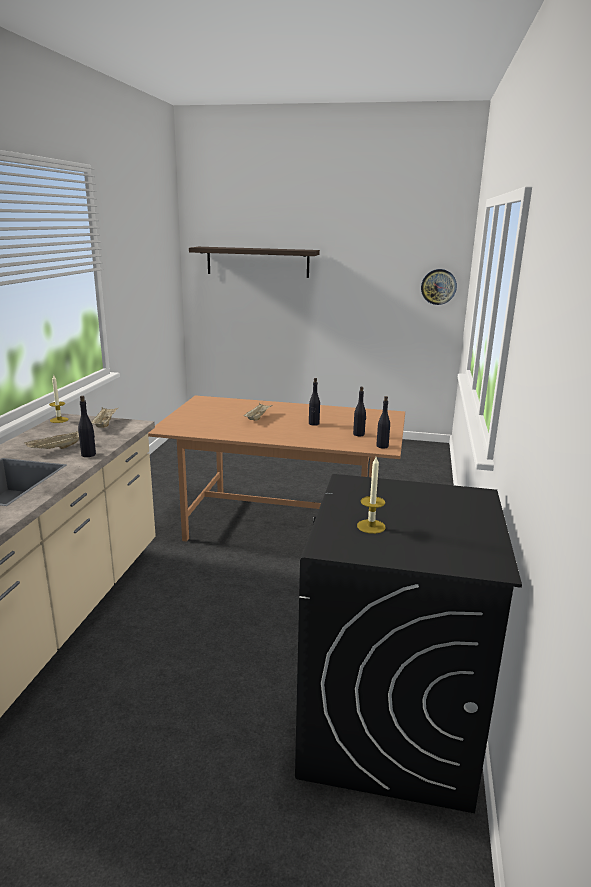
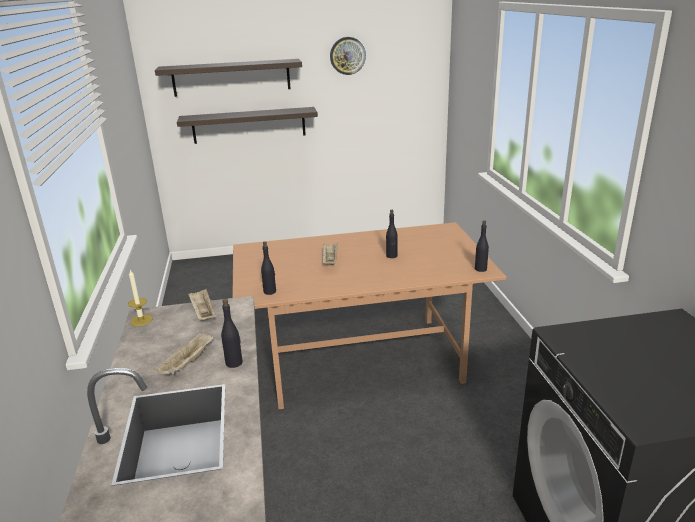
camera: 20 degrees left, 5 degrees up
(268, 307) = (249, 125): none -> shelf
(359, 434) = (445, 259): black bottle -> black bottle (270, 291)
(371, 526) = (645, 385): candle -> none
(438, 286) = (421, 85): wall clock -> wall clock (347, 55)

